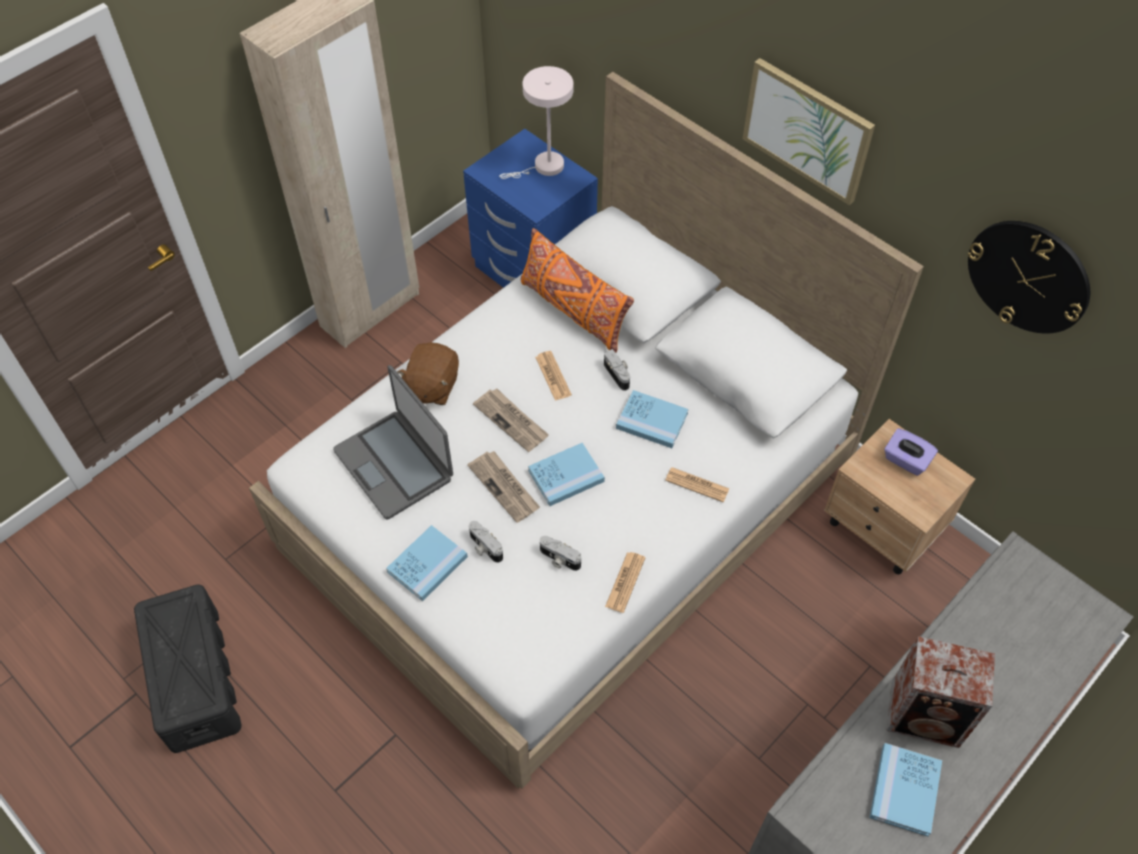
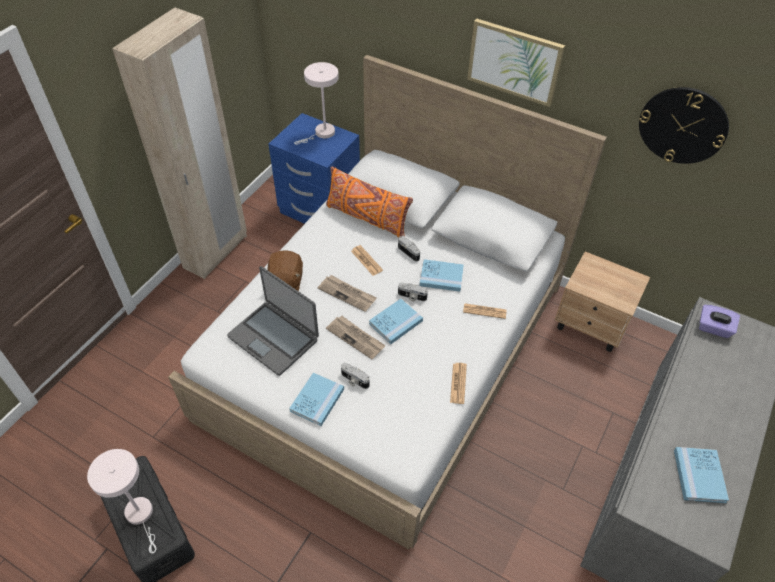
camera: 15 degrees left, 5 degrees down
(180, 663) = (141, 516): none -> white table lamp
(559, 559) = (408, 377): camera -> camera (412, 297)
(906, 460) = (604, 274): purple tissue box -> purple tissue box (713, 328)
(927, 716) = (694, 423): speaker -> none

